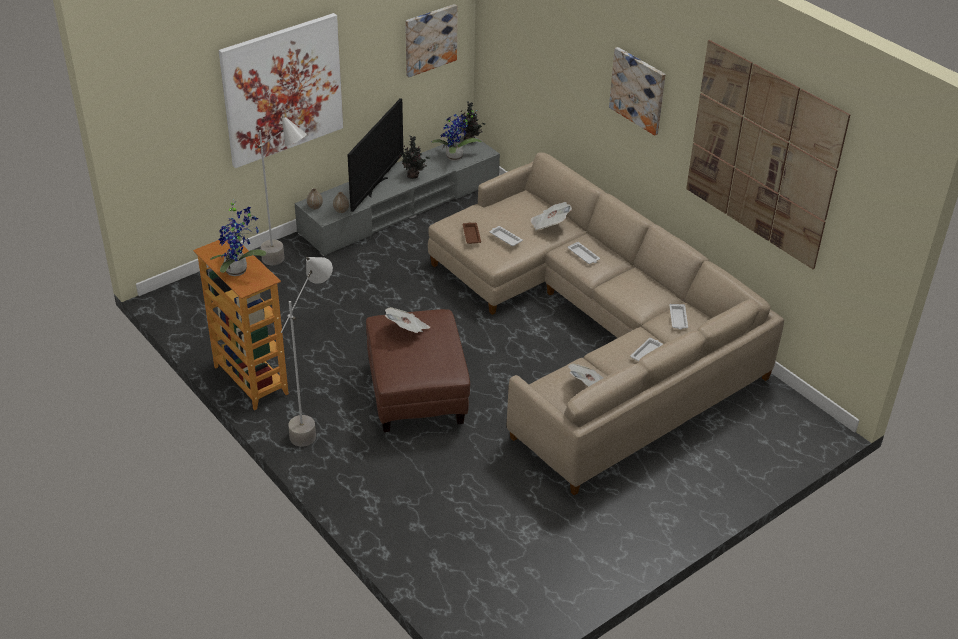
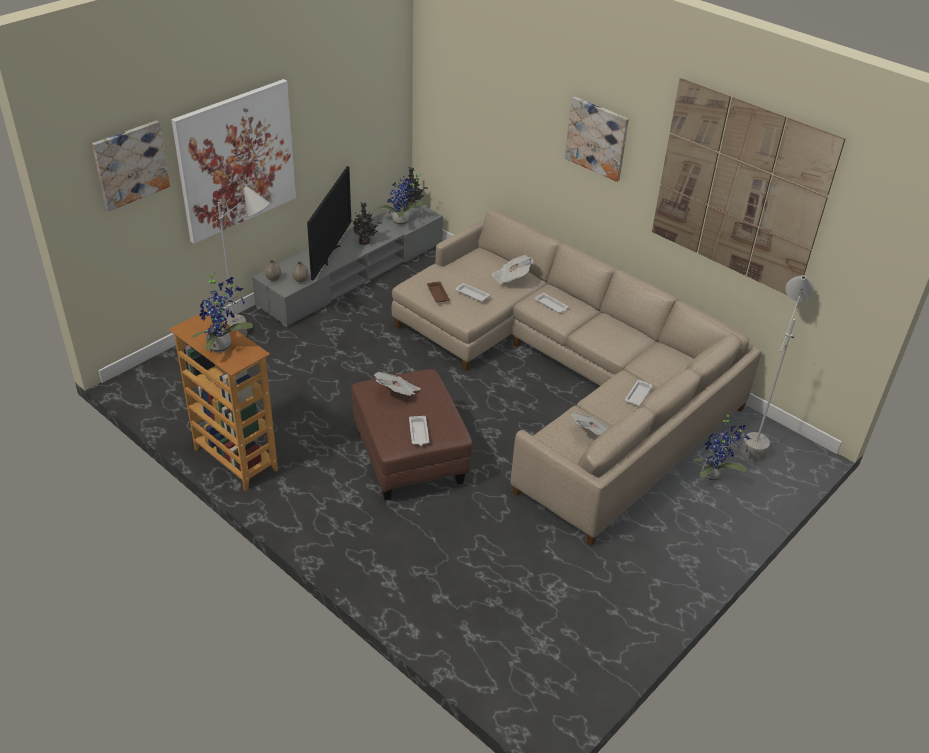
camera: 10 degrees left, 0 degrees up
(315, 423) = (311, 498): grey floor lamp -> grey floor lamp (755, 439)
(430, 39) = (373, 106): picture -> picture (130, 164)
(678, 319) = (658, 359): white tray -> white tray (419, 433)
(718, 441) = (714, 475): none -> potted plant

